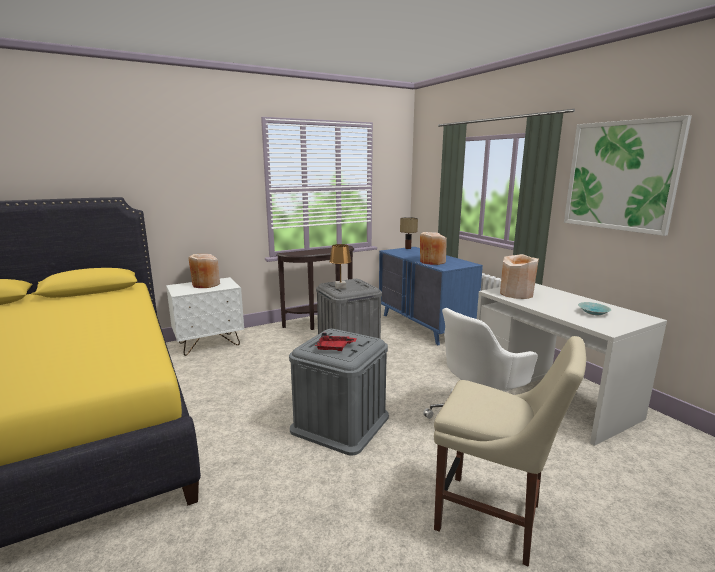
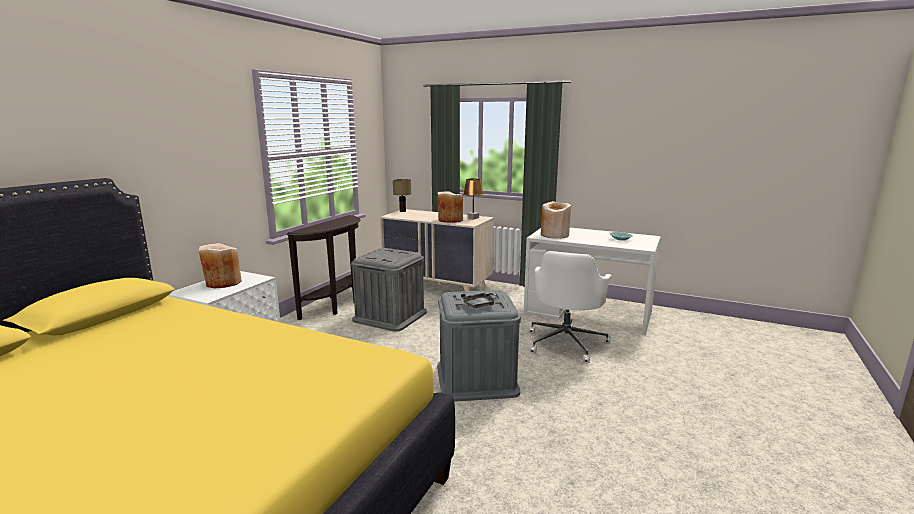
camera: 35 degrees left, 0 degrees up
(334, 348) = (480, 304): red tray -> grey tray
(340, 287) = (384, 258): brown table lamp -> brown table lamp (473, 218)
(424, 326) = (437, 286): blue dresser -> beige dresser
(494, 519) = (647, 395): beige chair -> none
(620, 176) = (609, 134): picture -> none

